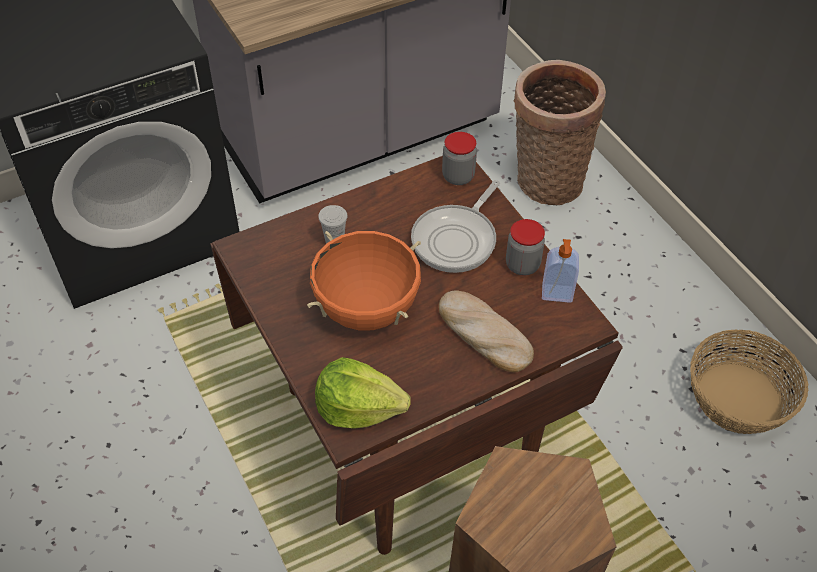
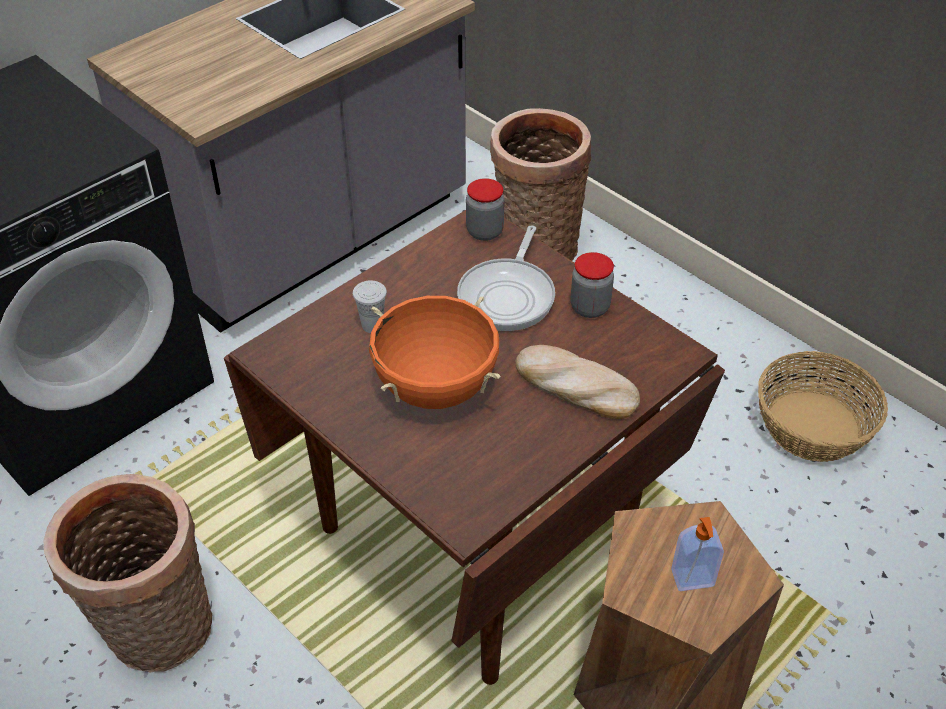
camera: 15 degrees left, 5 degrees down
(137, 445) = (157, 634): none -> basket
(358, 408) = (466, 494): lettuce -> none
(557, 294) = (638, 329): soap dispenser -> soap dispenser (693, 579)

